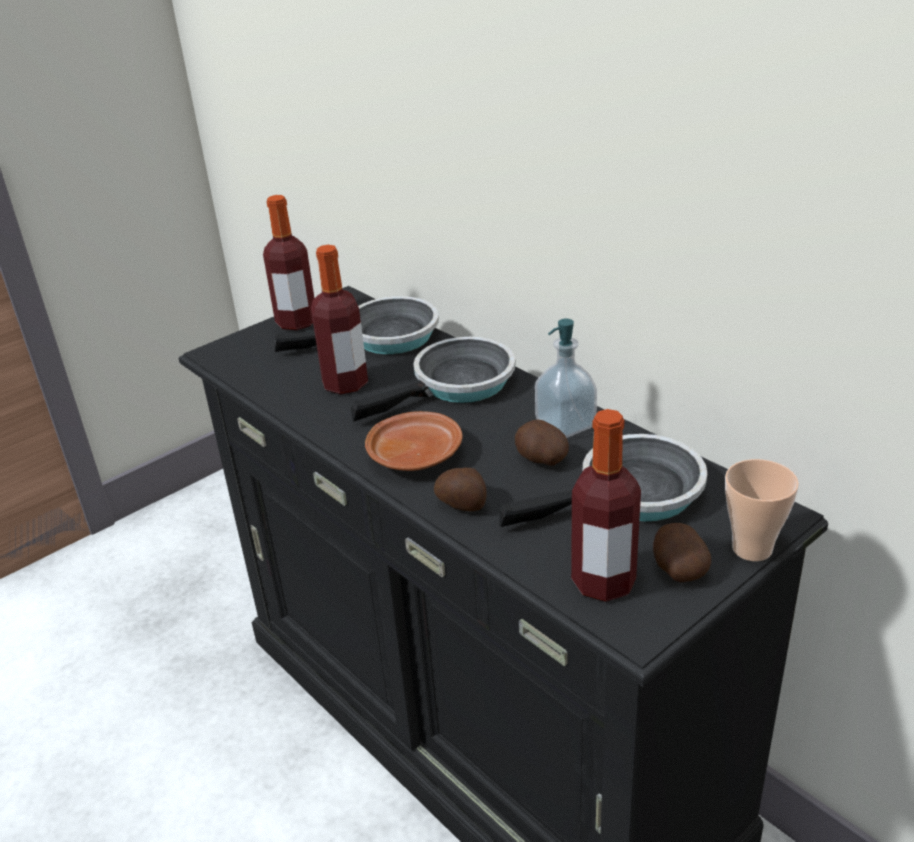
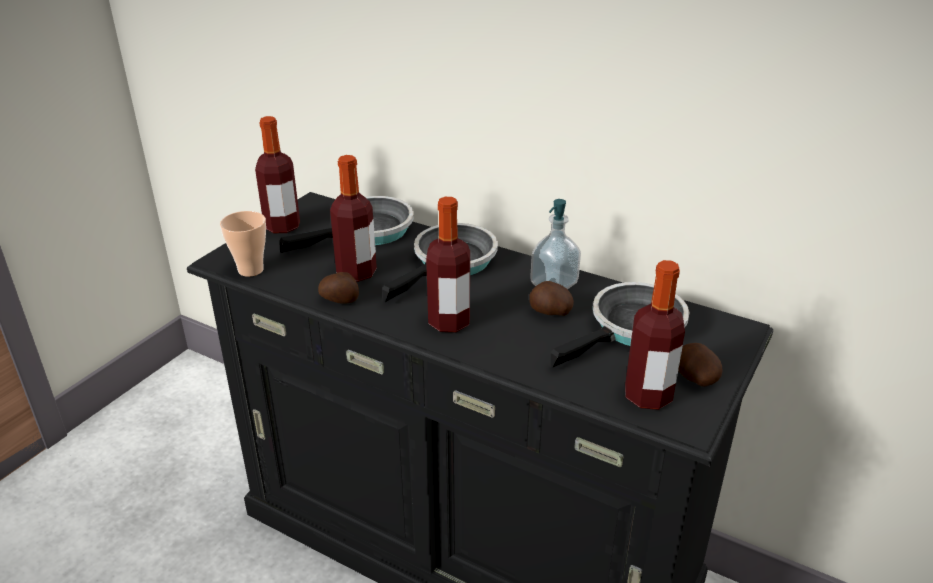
camera: 20 degrees left, 0 degrees up
(415, 455) = (449, 322): brown plate -> bottle
(463, 505) = (510, 355): potato -> potato (341, 300)
(752, 549) = (736, 355): cup -> cup (251, 270)

